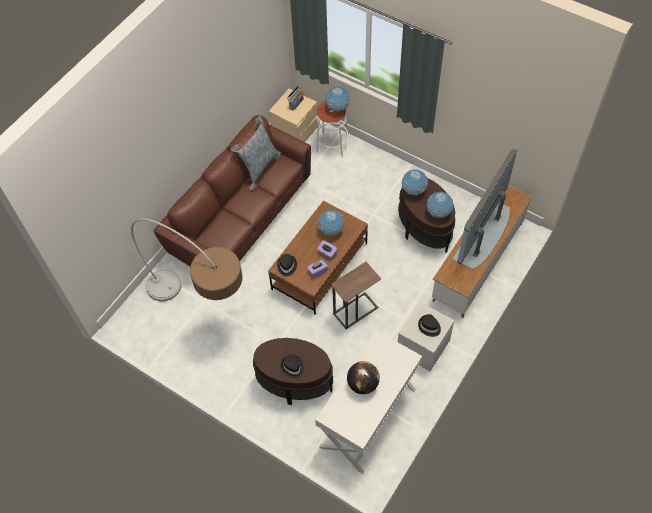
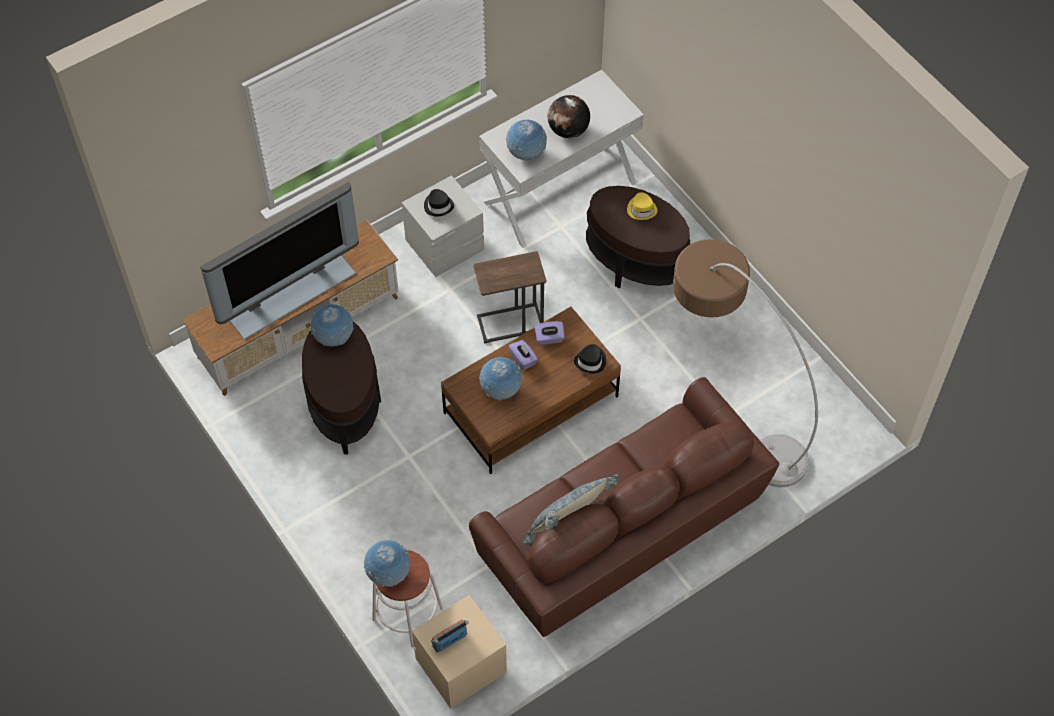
camera: 160 degrees left, 0 degrees up
(292, 367) = (642, 209): black hat -> yellow hat
(413, 191) = (348, 386): globe -> globe (526, 154)

